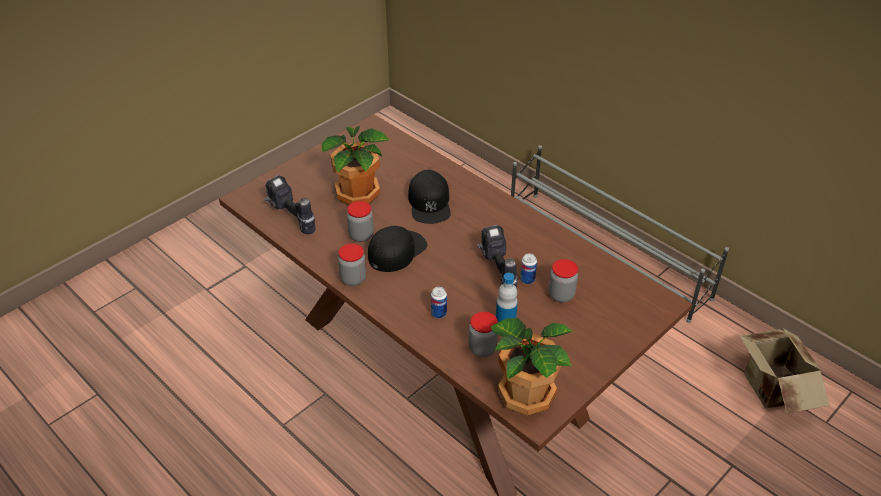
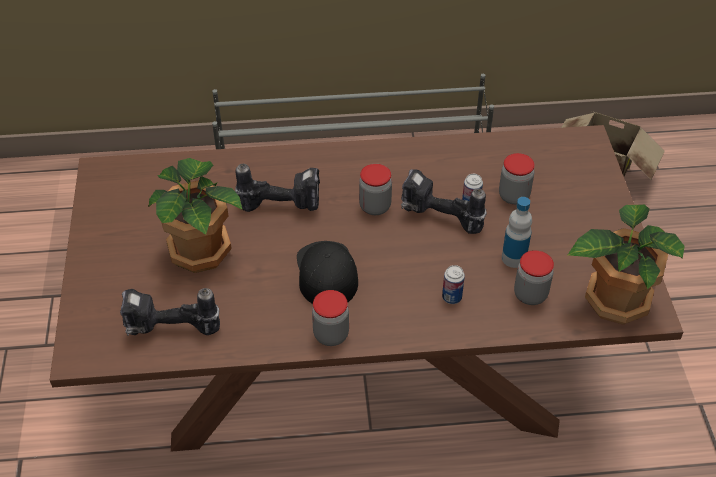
camera: 50 degrees left, 5 degrees up
(361, 235) = (270, 288): jar -> jar (375, 206)
(429, 203) = (282, 204): black cap -> power drill

